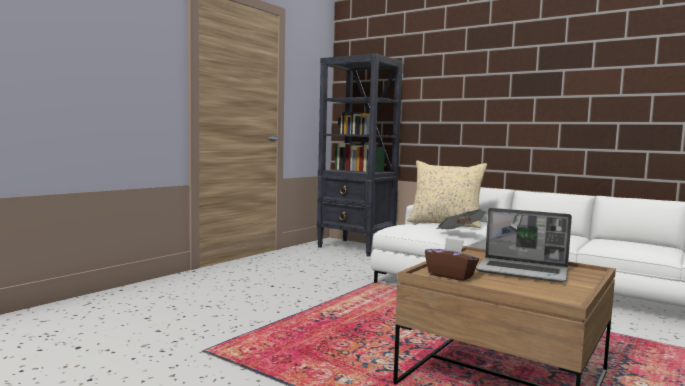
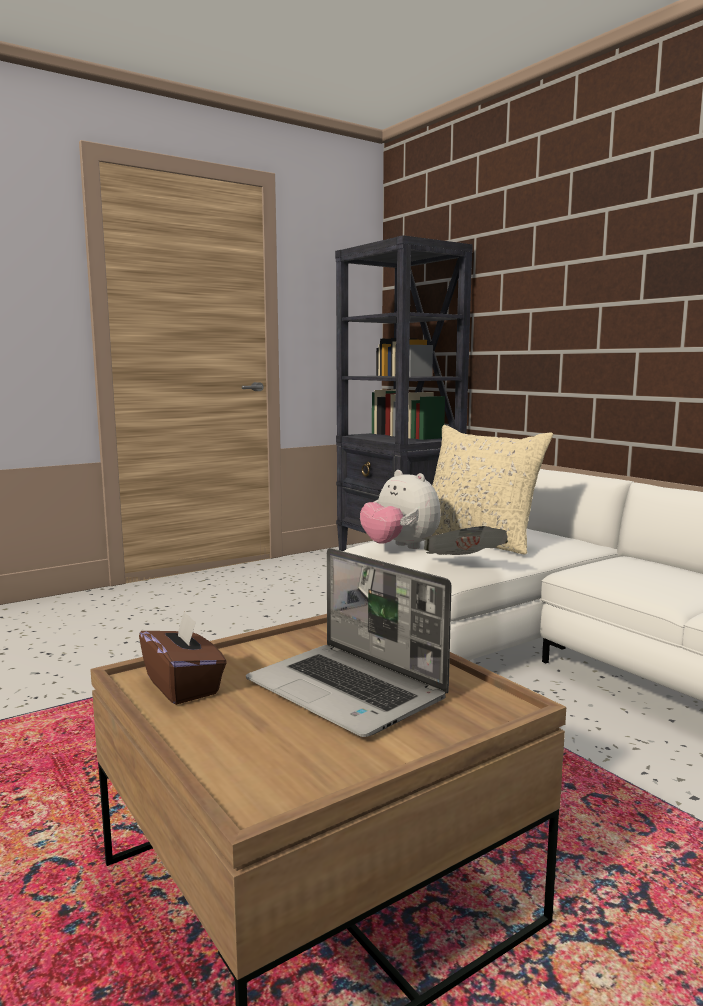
camera: 20 degrees right, 5 degrees up
(412, 228) = (400, 547): none -> plush toy

